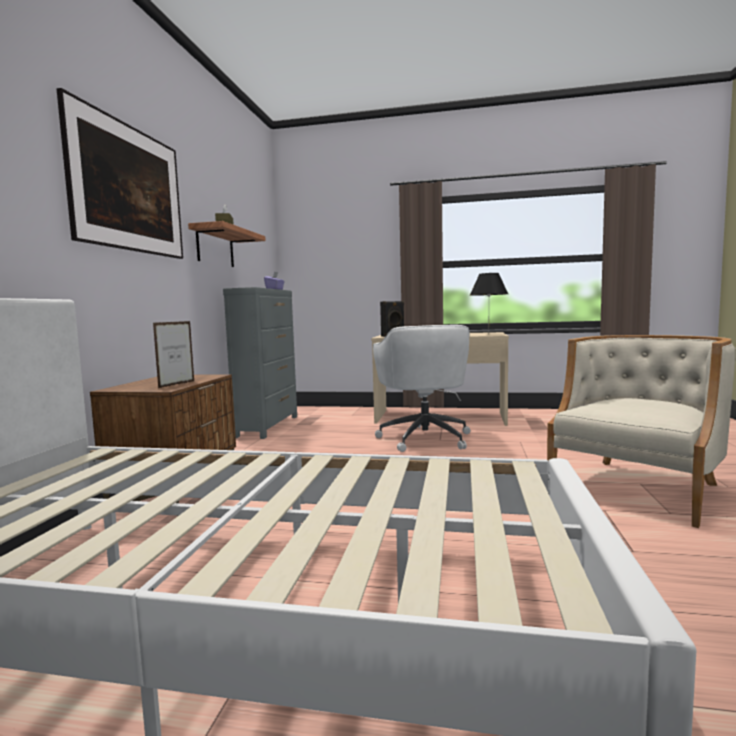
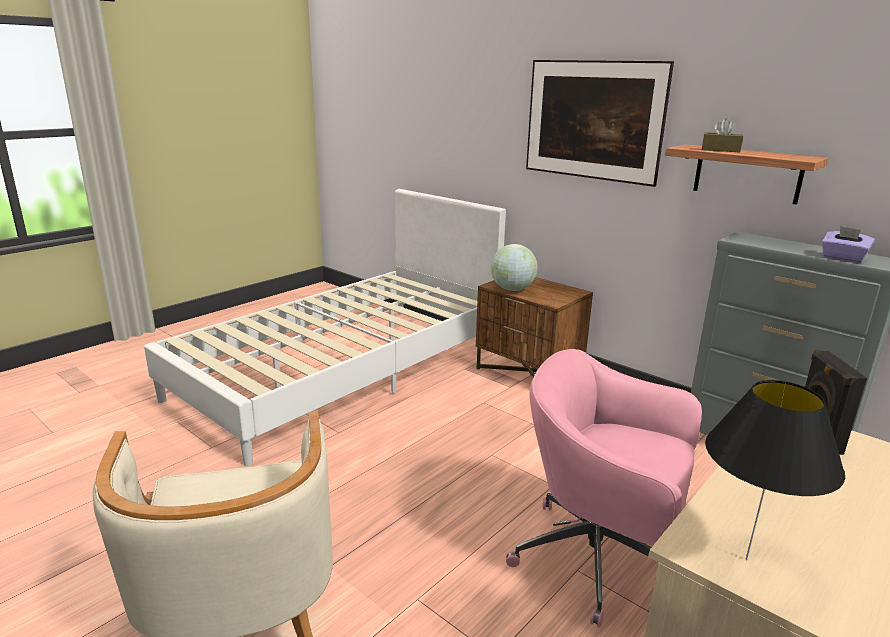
camera: 120 degrees right, 15 degrees up
(177, 384) = (512, 289): picture frame -> globe
(424, 438) = (599, 559): white office chair -> pink office chair

